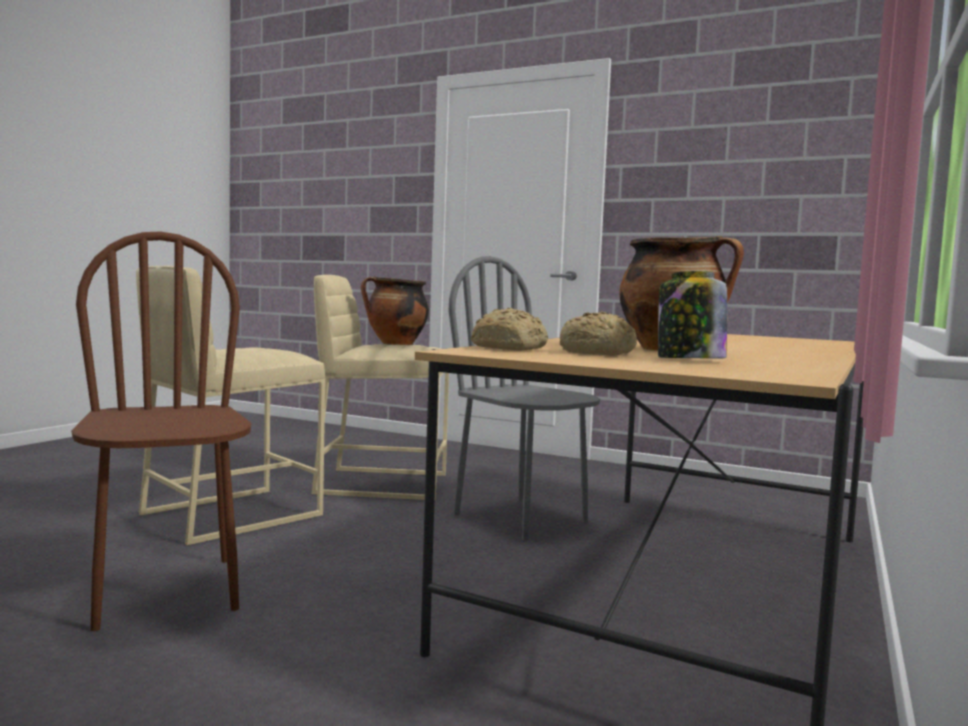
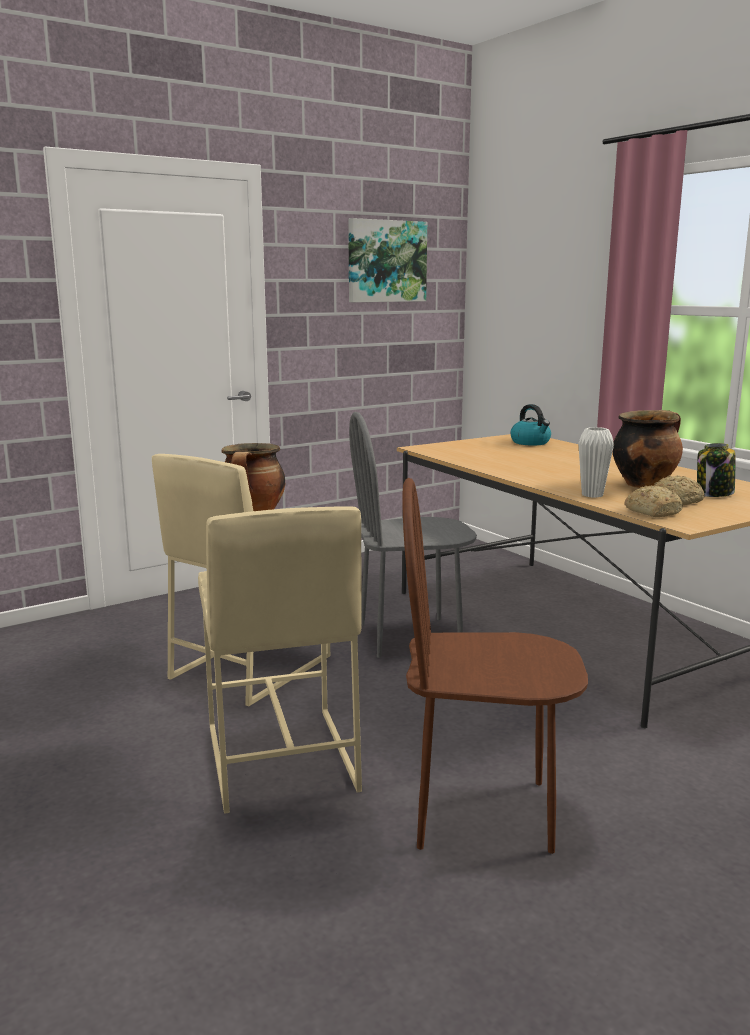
camera: 60 degrees left, 10 degrees up
(558, 343) = (592, 495): none -> white vase
(760, 138) = (386, 261): none -> picture
(803, 341) = (531, 442): none -> kettle

